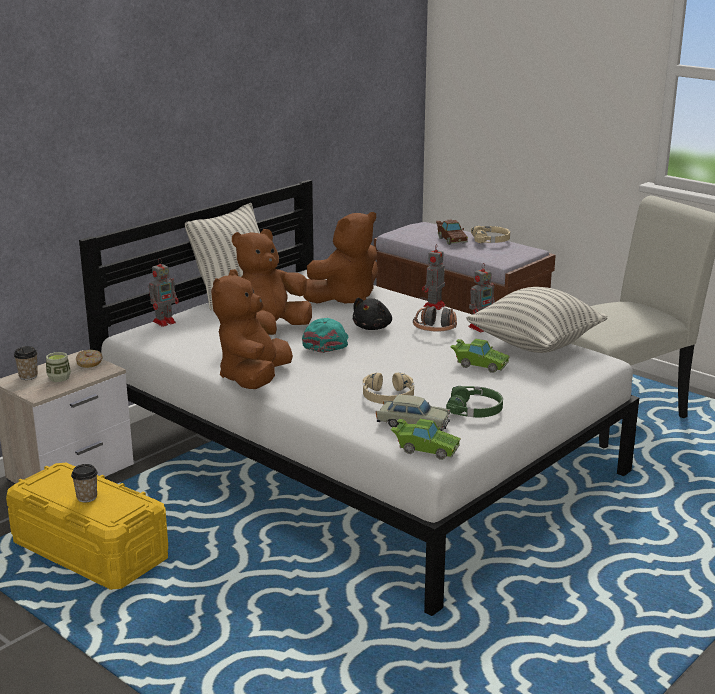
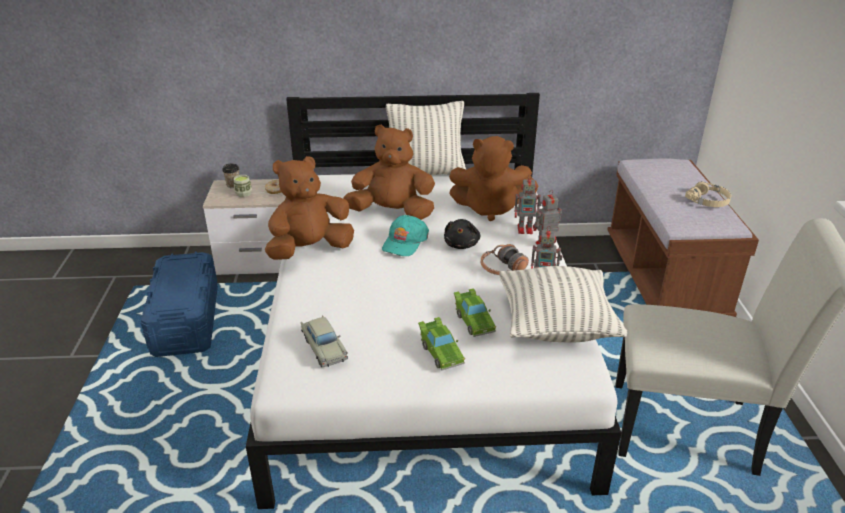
camera: 45 degrees right, 10 degrees up
(87, 497) = (175, 285): cup -> none
(90, 550) = (186, 320): yellow storage box -> blue storage box
(165, 322) = (348, 178): toy robot -> toy robot (526, 229)
(326, 342) = (404, 242): turquoise cap -> turquoise cap turned 150 degrees clockwise
(373, 327) = (461, 244): black plush toy -> black plush toy turned 60 degrees counterclockwise
(388, 397) = (354, 313): beige headphones -> none
(425, 449) = (289, 376): green toy car -> green toy car (440, 352)
(451, 239) = (672, 186): brown toy car -> none
(475, 410) = (389, 362): green headphones -> none

